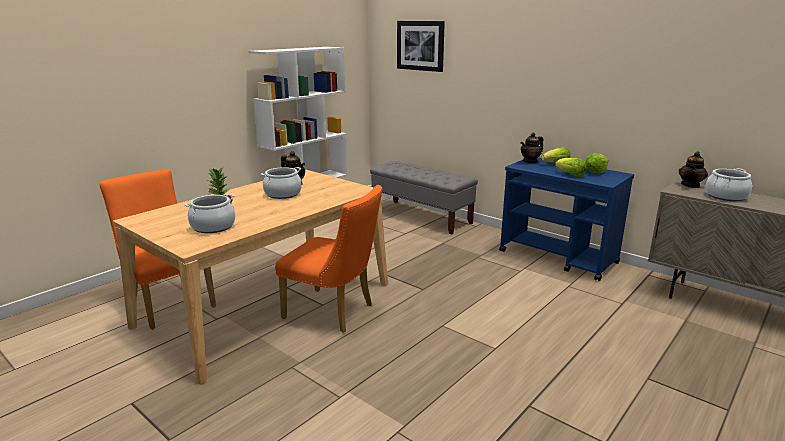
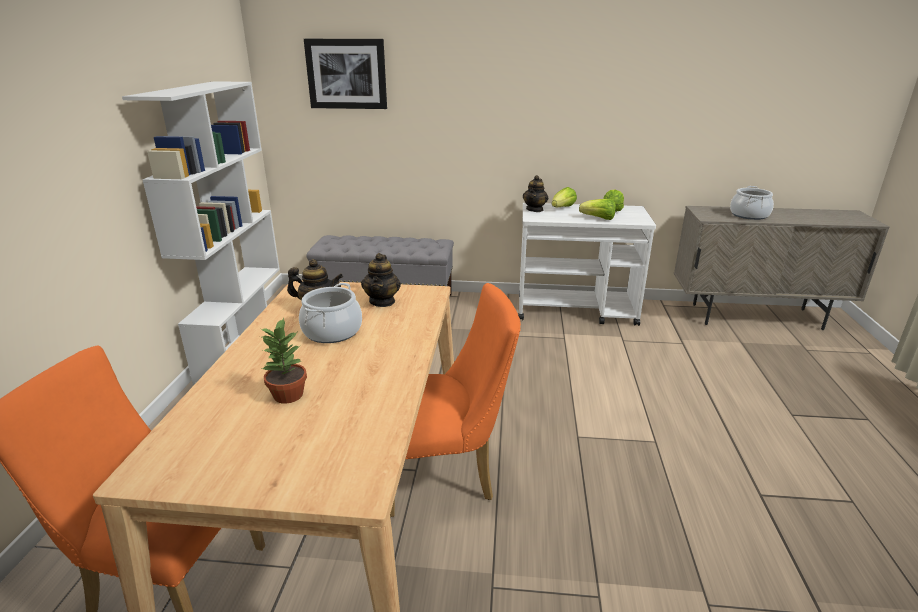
camera: 35 degrees left, 5 degrees up
(213, 227) = (325, 431): cooking pot -> none
(558, 257) = (576, 310): blue cart -> white cart
(690, 185) = (707, 209): teapot -> teapot (382, 301)

